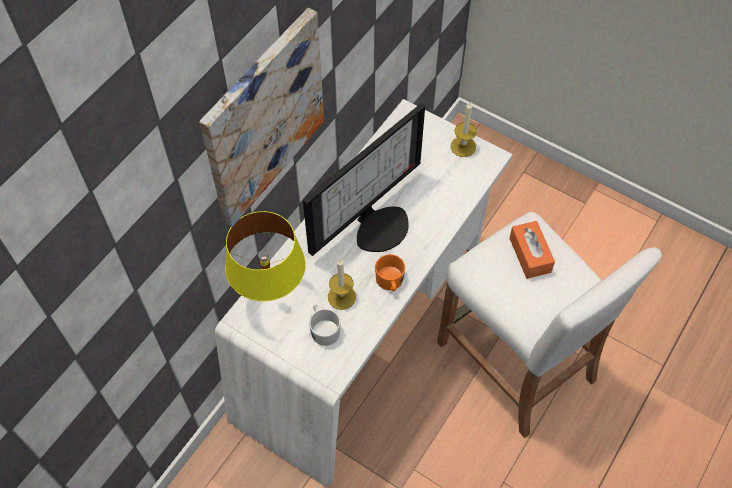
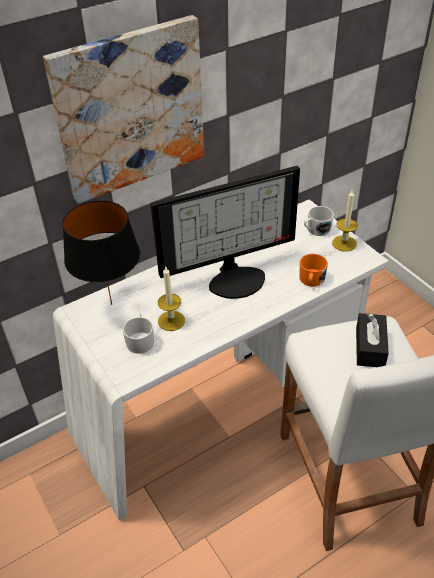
camera: 25 degrees right, 15 degrees down
(272, 299) = (112, 304): yellow table lamp -> black table lamp
(390, 281) = (221, 322): orange mug -> orange mug (311, 280)
(428, 138) = (316, 230): none -> white mug
(530, 255) = (370, 347): orange tissue box -> black tissue box

